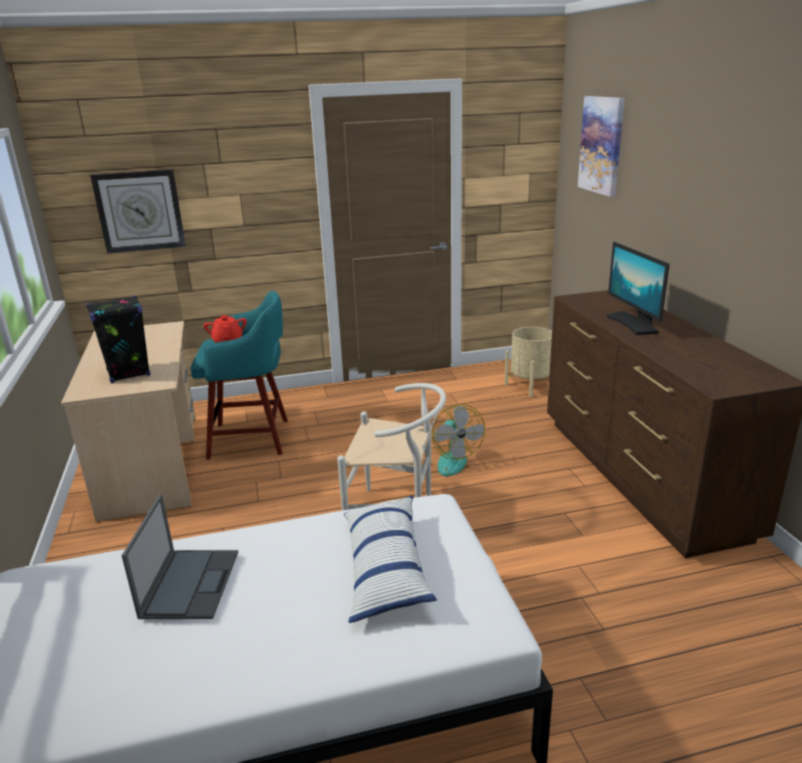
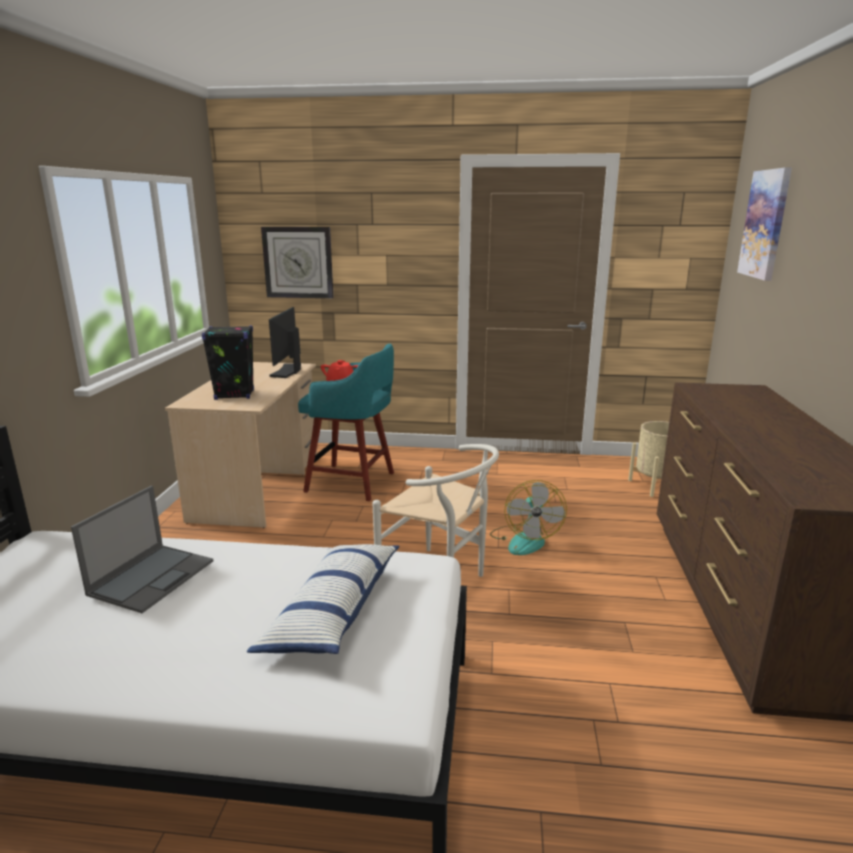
camera: 20 degrees right, 5 degrees down
(633, 323) = (748, 418): monitor -> monitor (288, 371)

